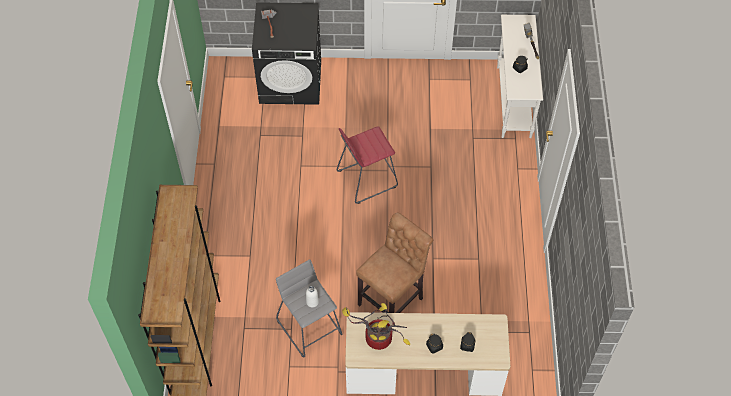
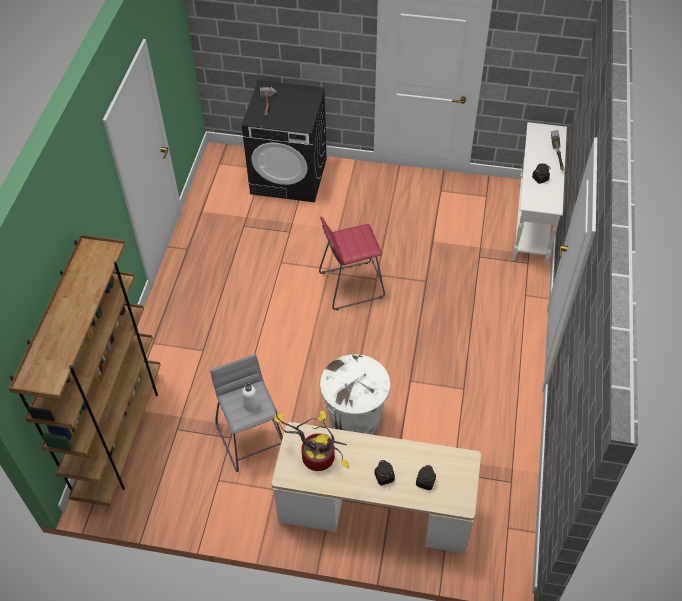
camera: 10 degrees right, 5 degrees down
(393, 299) = (355, 421): brown stool -> white trash can

